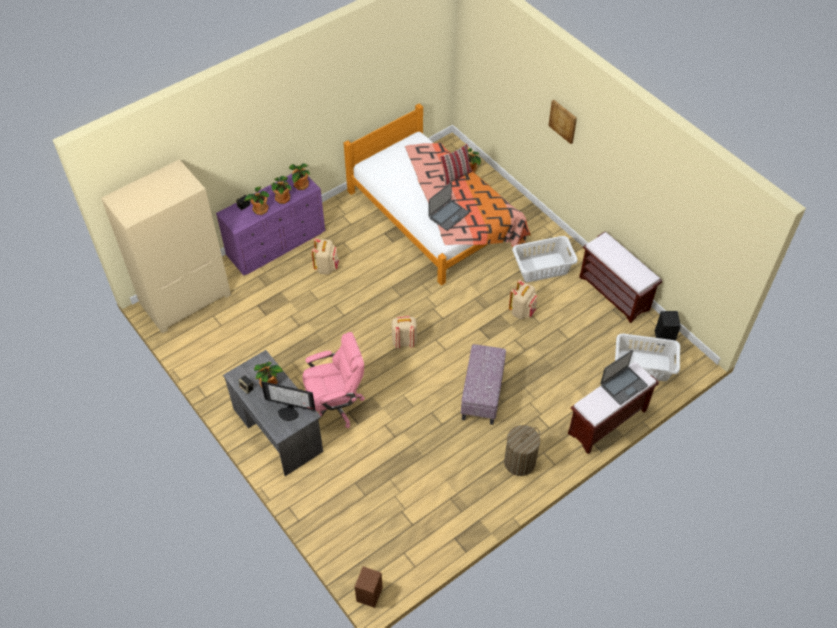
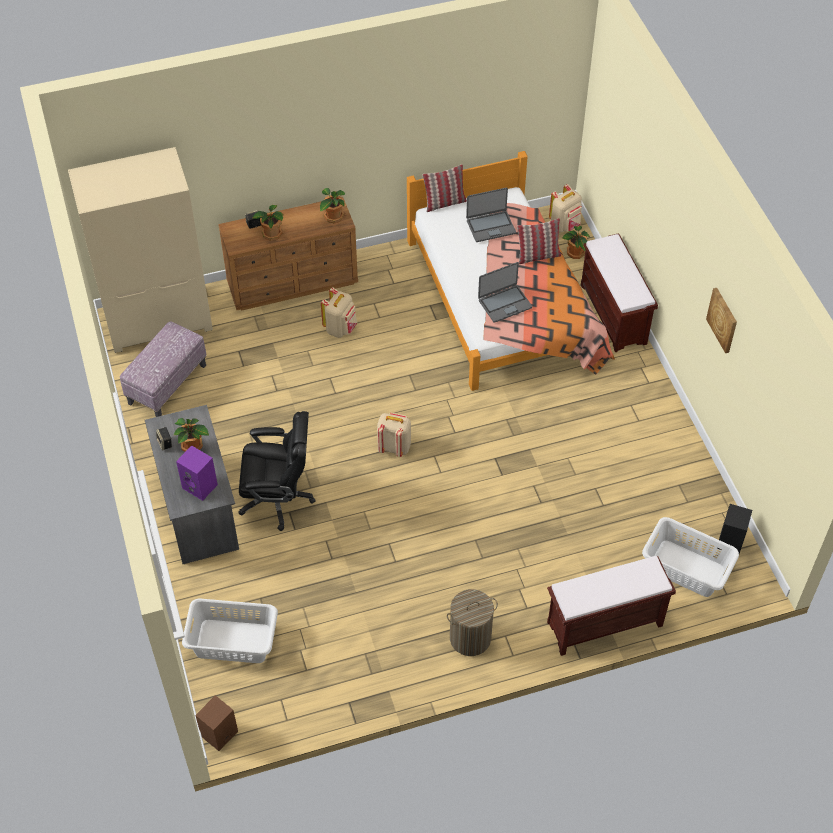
camera: 20 degrees right, 0 degrees up
(277, 243) = (293, 282): purple dresser -> brown dresser
(283, 198) = (305, 227): potted plant -> none
(289, 412) = (201, 486): monitor -> purple speaker
(335, 404) = (278, 498): pink office chair -> black office chair
(372, 155) = (444, 203): none -> pillow
(481, 394) = (461, 540): ottoman -> ottoman (167, 384)
(522, 311) = (559, 453): beige backpack -> beige backpack (565, 225)
(543, 268) = (612, 405): white laundry basket -> white laundry basket (233, 642)
(563, 121) = (674, 220): picture -> picture (723, 320)
(615, 293) = (692, 465): brown bench -> brown bench (614, 314)
(623, 385) = (625, 580): laptop -> laptop (490, 226)

